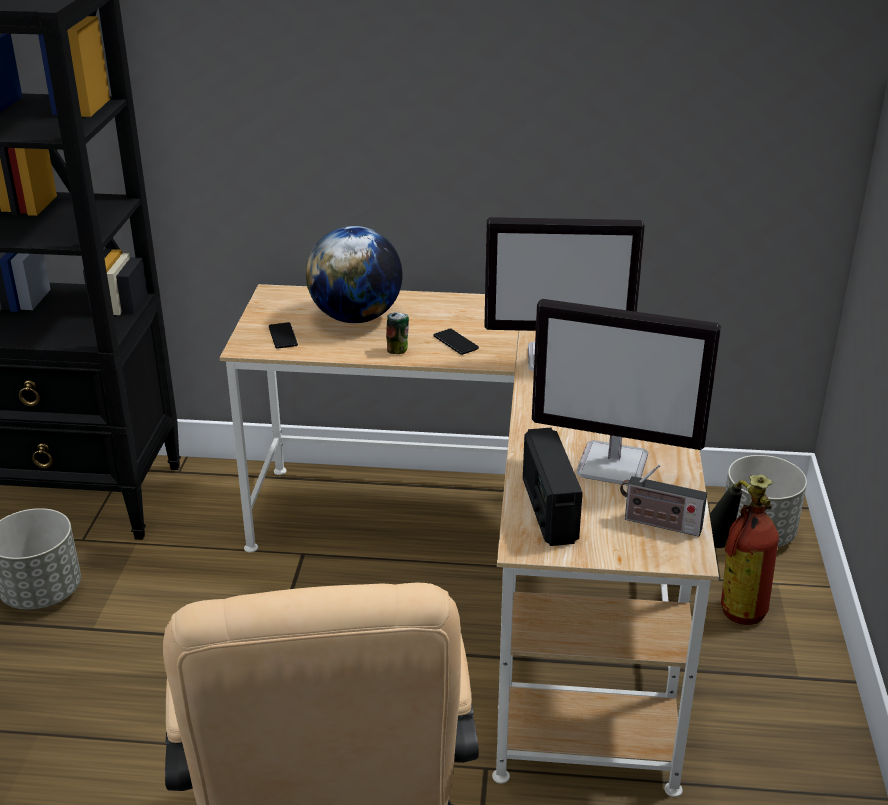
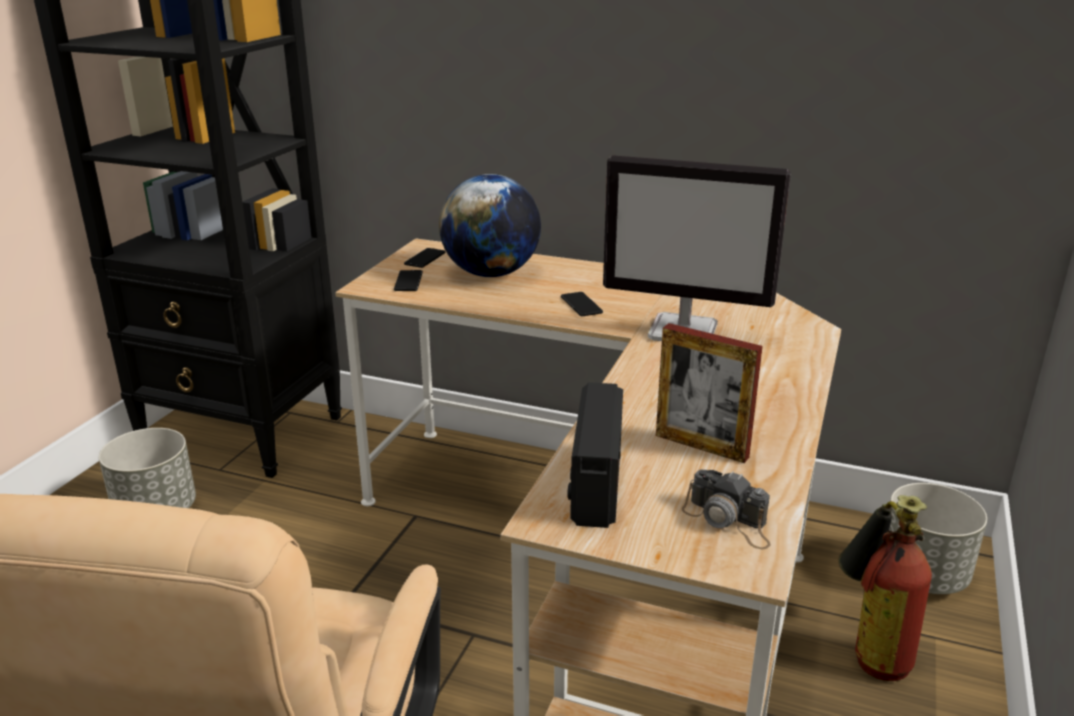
camera: 15 degrees right, 5 degrees down
(283, 308) = (425, 258): none -> phone
(398, 350) = (516, 305): can -> none
(614, 465) = (701, 446): monitor -> picture frame
(658, 524) = (728, 521): radio -> camera

